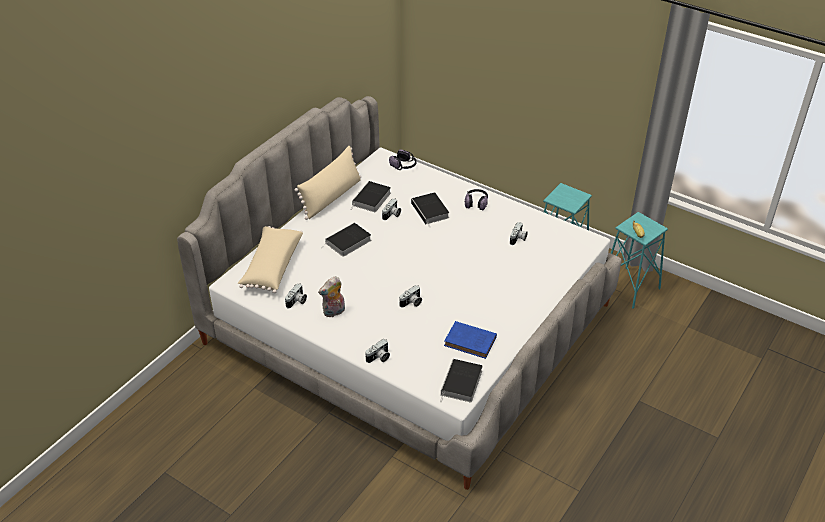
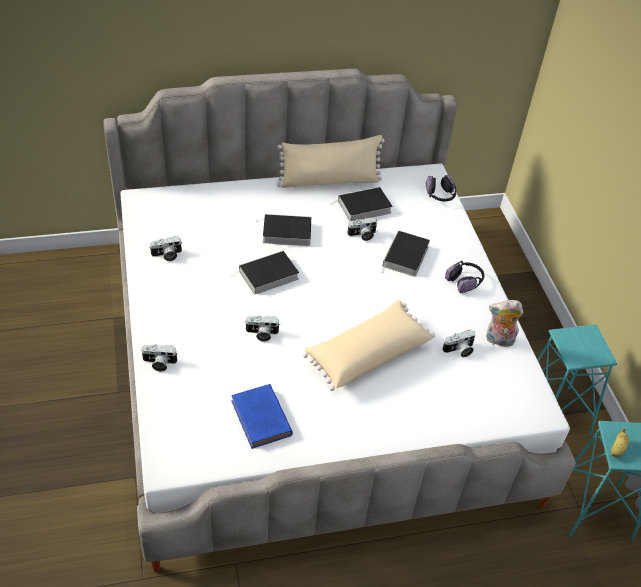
camera: 40 degrees right, 5 degrees up
(271, 266) = (191, 208): beige pillow -> beige pillow (367, 353)
(334, 312) = (182, 289): plush toy -> plush toy (498, 340)
(461, 384) = (193, 454): book -> book (267, 276)

